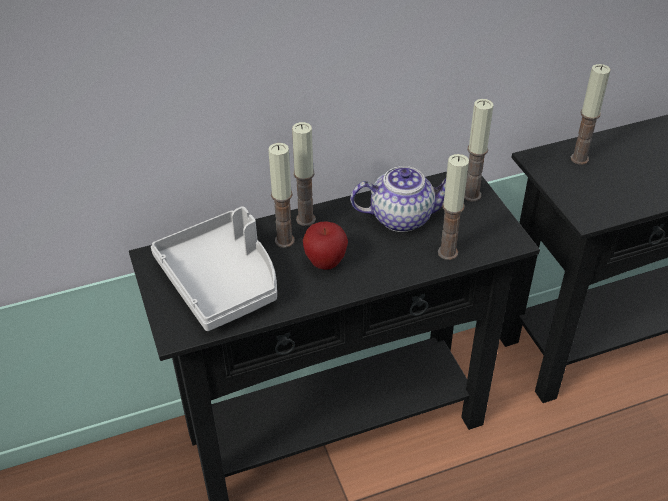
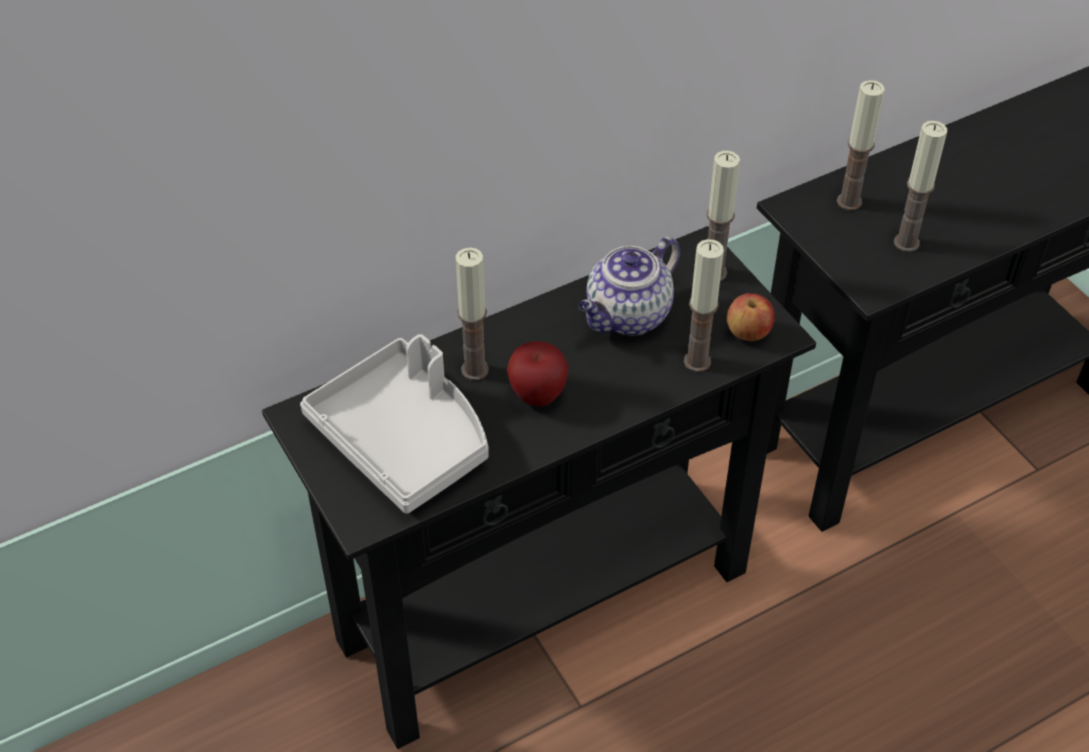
camera: 10 degrees left, 5 degrees up
(306, 219) = (496, 335): candle -> candle (906, 243)
(403, 217) = (627, 317): teapot -> teapot turned 150 degrees clockwise
(489, 237) = (748, 333): none -> apple

